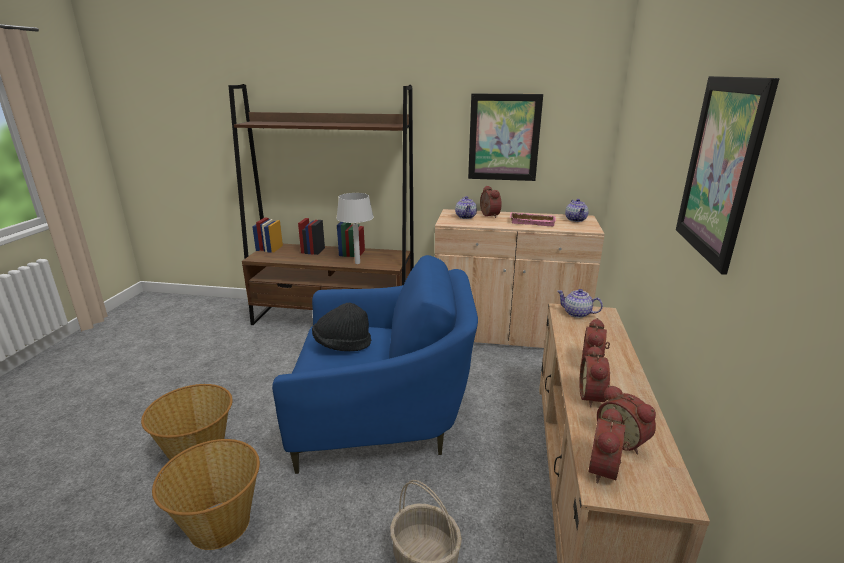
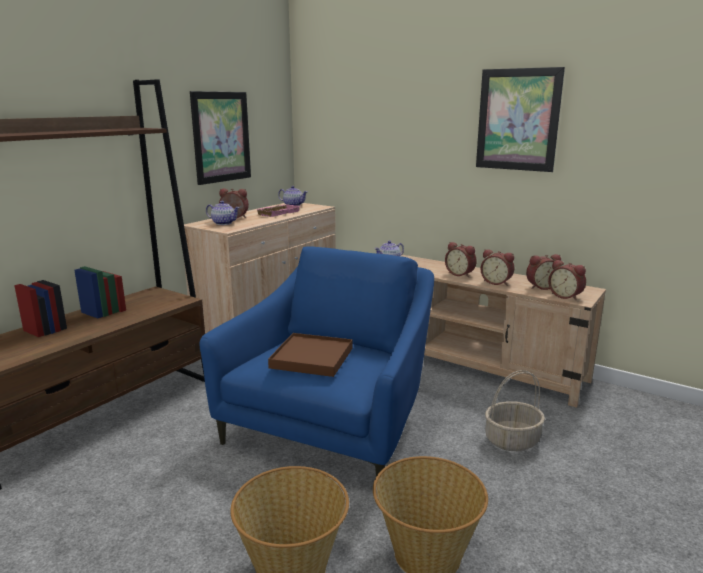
camera: 65 degrees left, 5 degrees down
(342, 345) = (312, 358): black hat -> brown tray
(357, 263) = (142, 312): grey table lamp -> none

